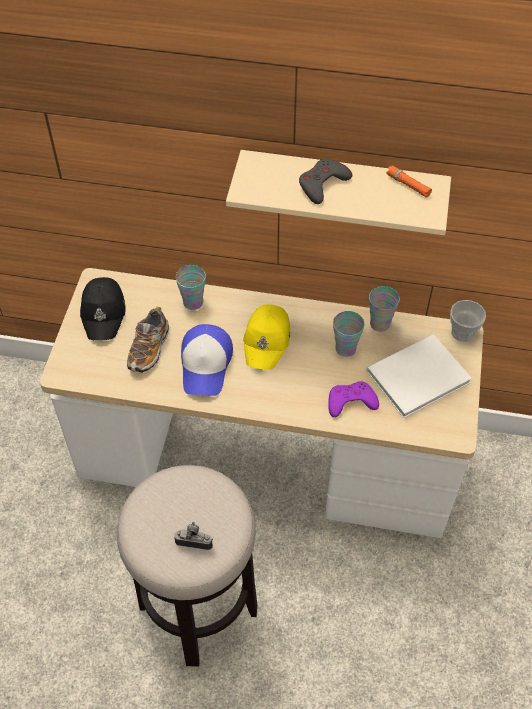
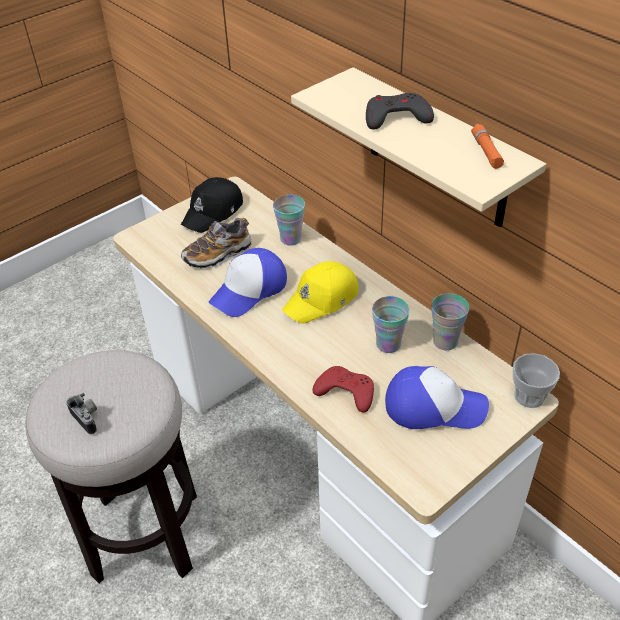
camera: 40 degrees right, 10 degrees down
(351, 402) = (345, 392): purple game controller -> red game controller
(414, 376) = (433, 406): white book -> cap

